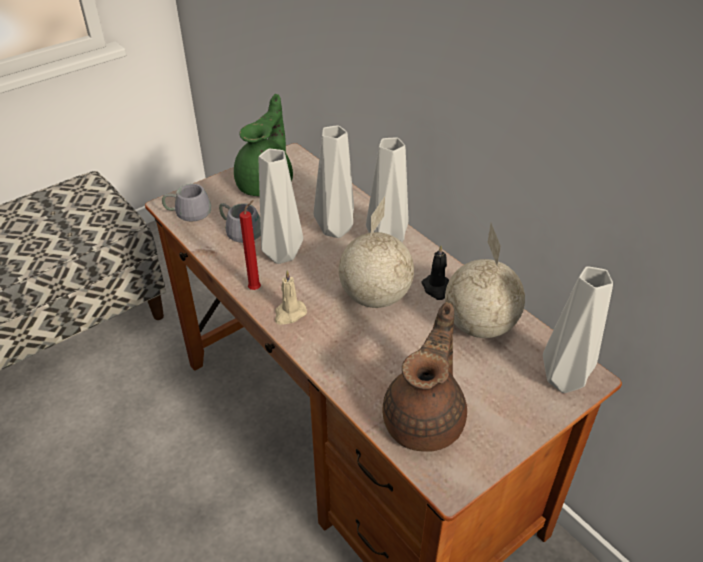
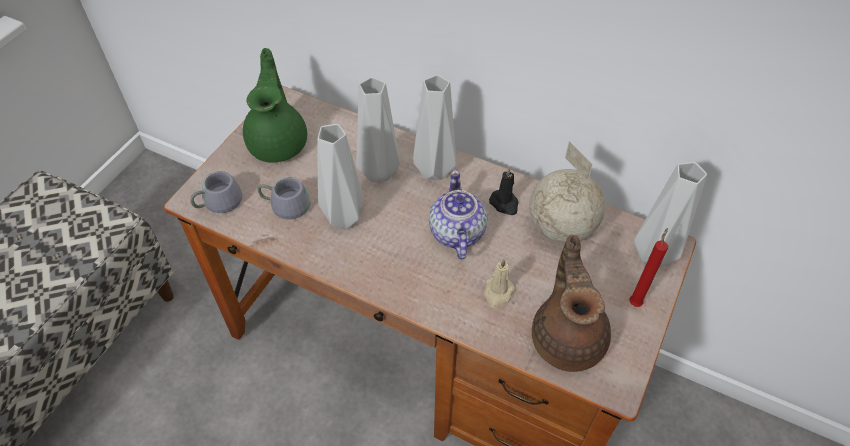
camera: 25 degrees left, 10 degrees up
(256, 288) = (342, 263): red candle -> red candle (635, 302)
(289, 314) = (389, 279): beige candle -> beige candle (498, 293)
(374, 297) = (456, 233): globe -> teapot

